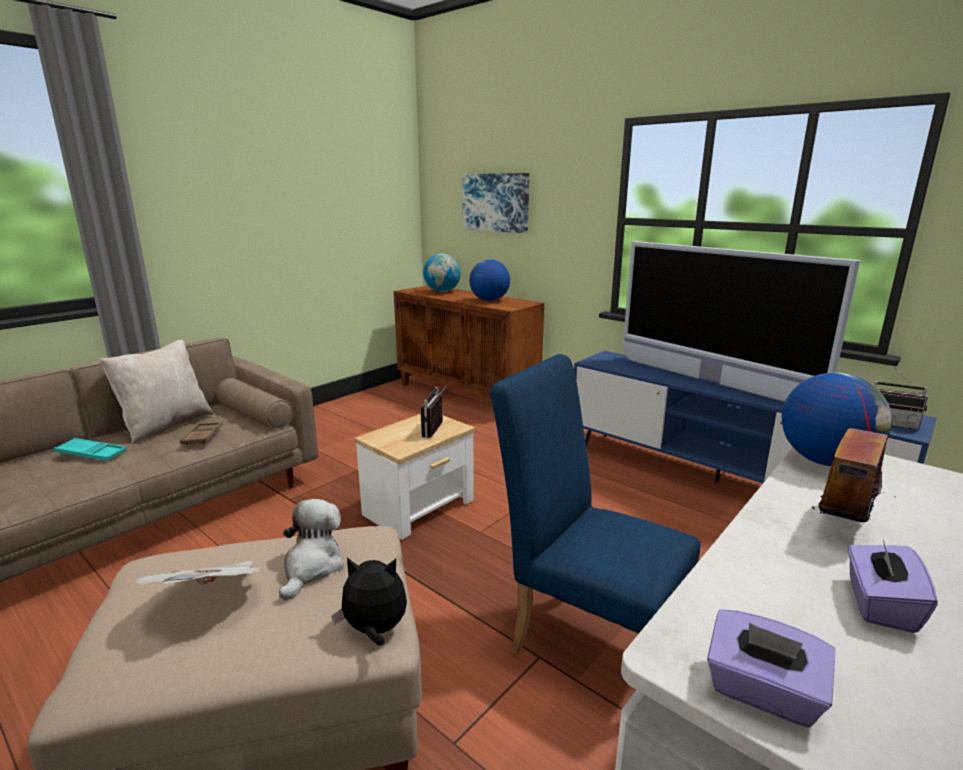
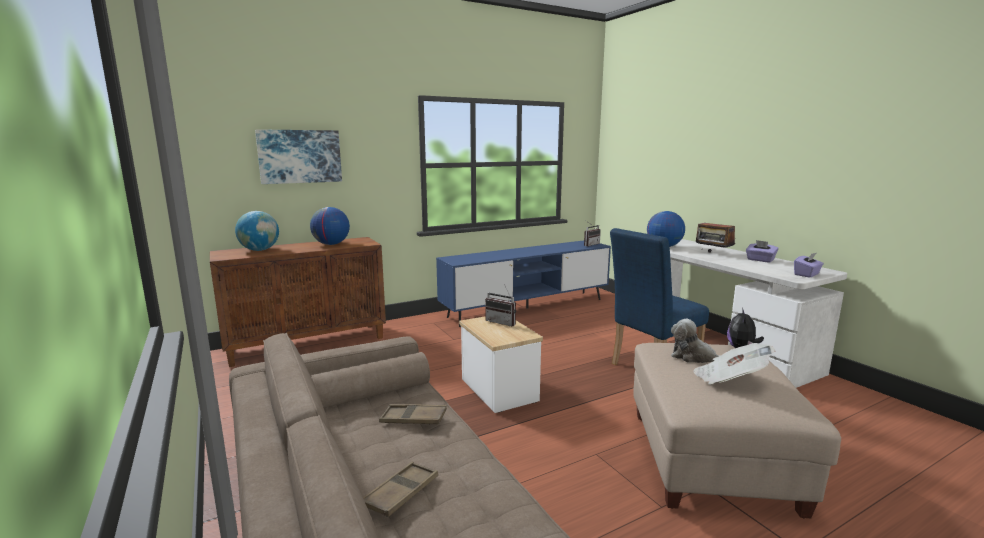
camera: 70 degrees left, 5 degrees down
(91, 454) = (401, 493): turquoise tray -> brown tray
(166, 425) = (345, 447): beige pillow -> none
(710, 381) = (517, 252): television -> none

